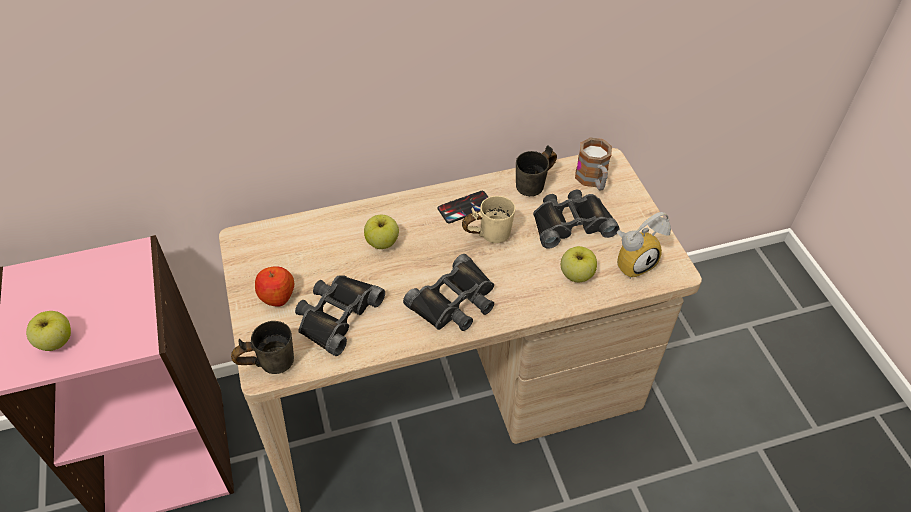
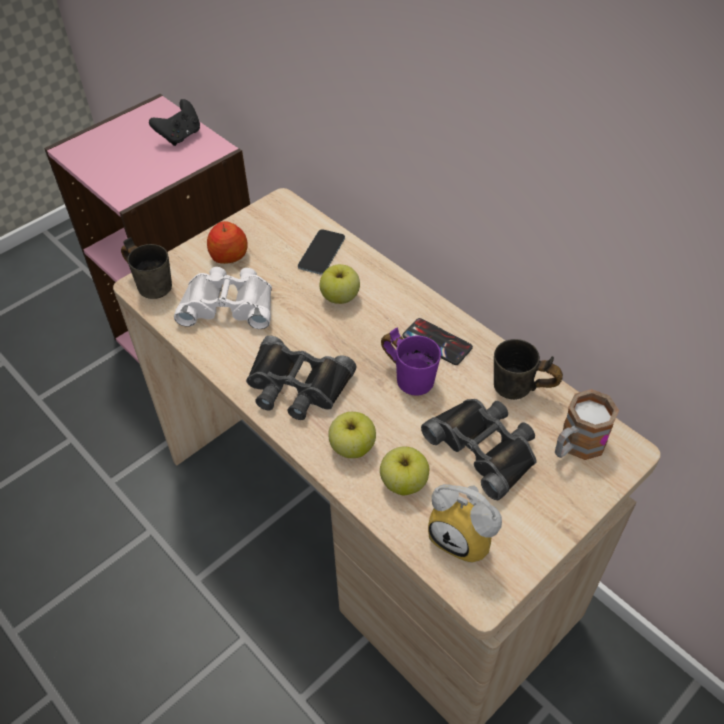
camera: 65 degrees right, 0 degrees up
(55, 341) = (105, 155): apple -> apple (352, 447)
(88, 272) = (180, 136): none -> black game controller
(323, 235) = (321, 252): none -> phone
(336, 315) = (228, 304): black binoculars -> white binoculars
(487, 233) = (411, 375): beige mug -> purple mug

